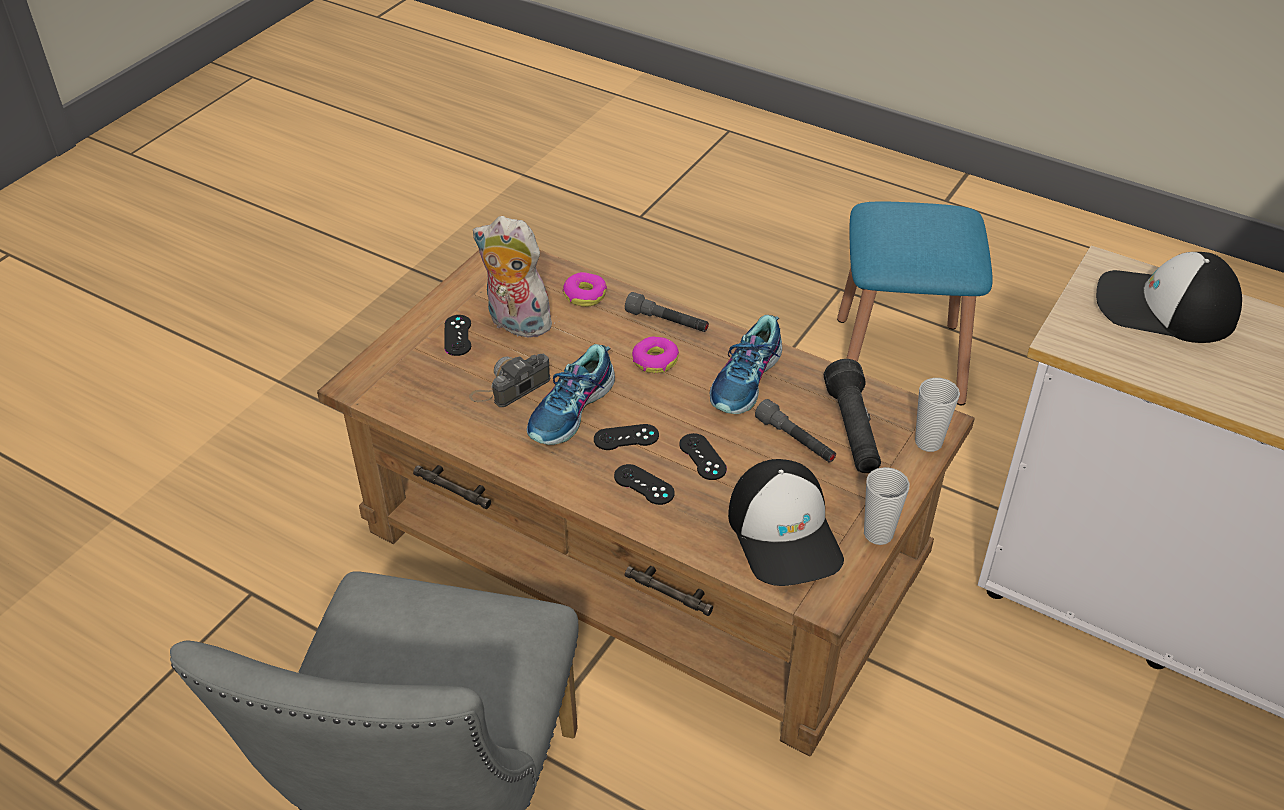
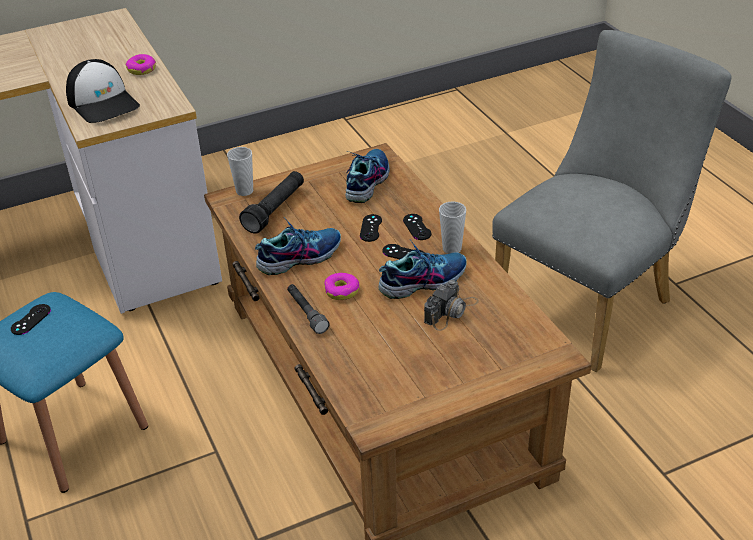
camera: 145 degrees left, 5 degrees down
(457, 335) = (461, 364): black game controller -> black game controller (31, 319)
(510, 387) = (451, 311): camera -> camera turned 45 degrees counterclockwise
(515, 324) = (412, 356): plush toy -> none
(585, 295) = (342, 358): donut -> donut (141, 69)
(785, 533) = (366, 182): cap -> shoe
(795, 441) = (311, 217): grey flashlight -> none
(878, 534) = (322, 166): cup -> cup (452, 249)

